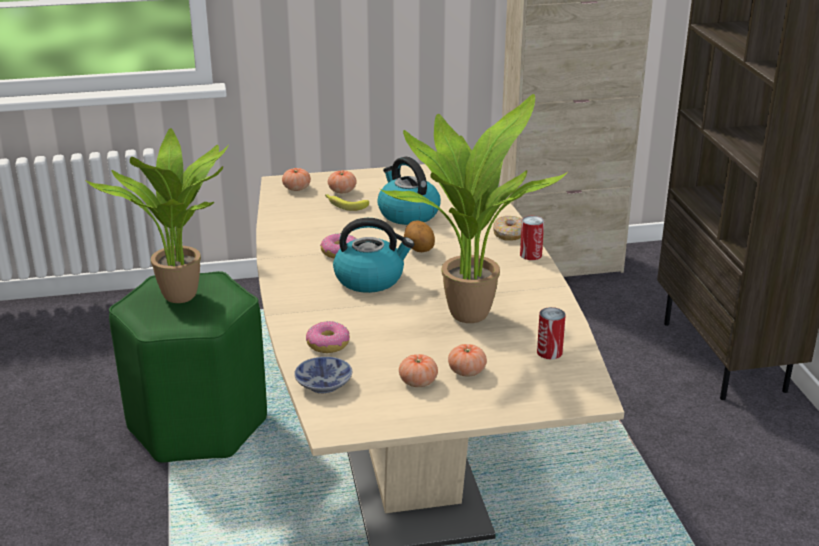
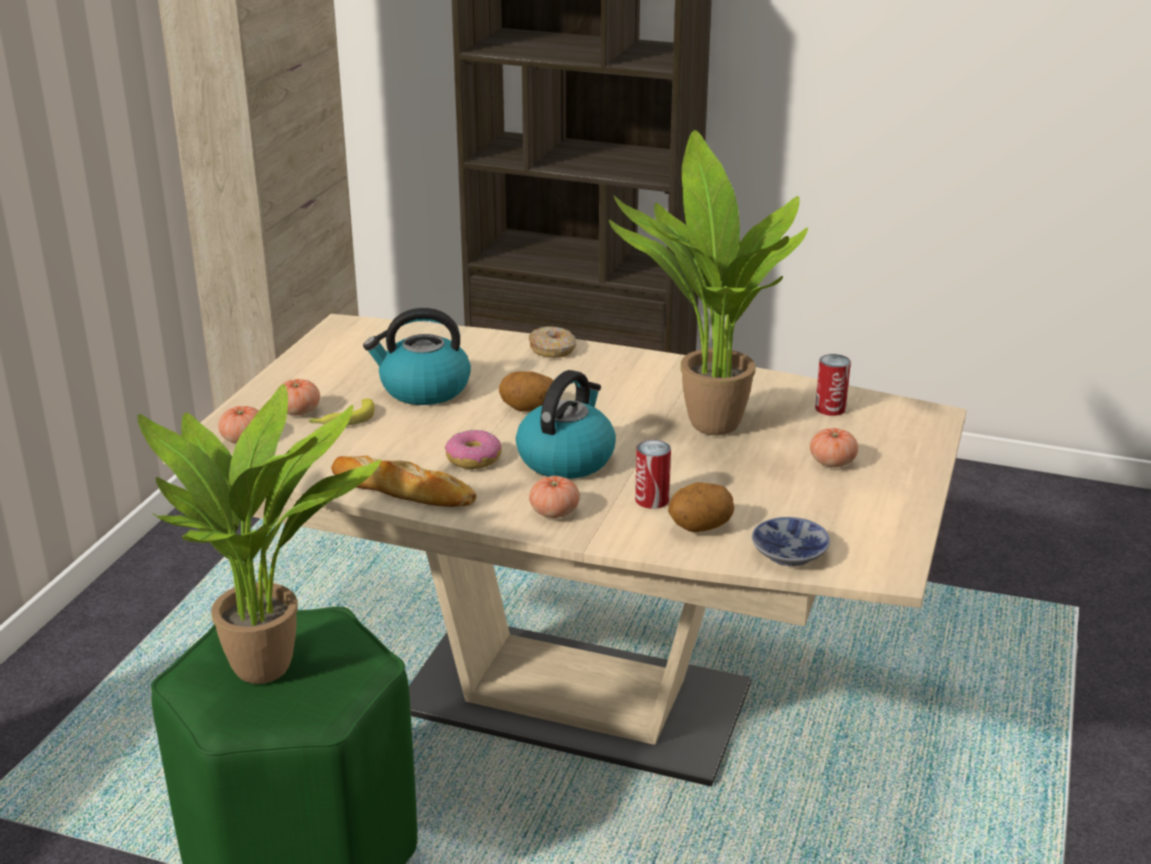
camera: 60 degrees left, 0 degrees up
(284, 244) = (403, 490): none -> bread
(328, 344) = (700, 527): donut -> potato
(418, 382) = (832, 495): tomato -> tomato (554, 512)
(530, 255) = (615, 354): can -> can (652, 499)

